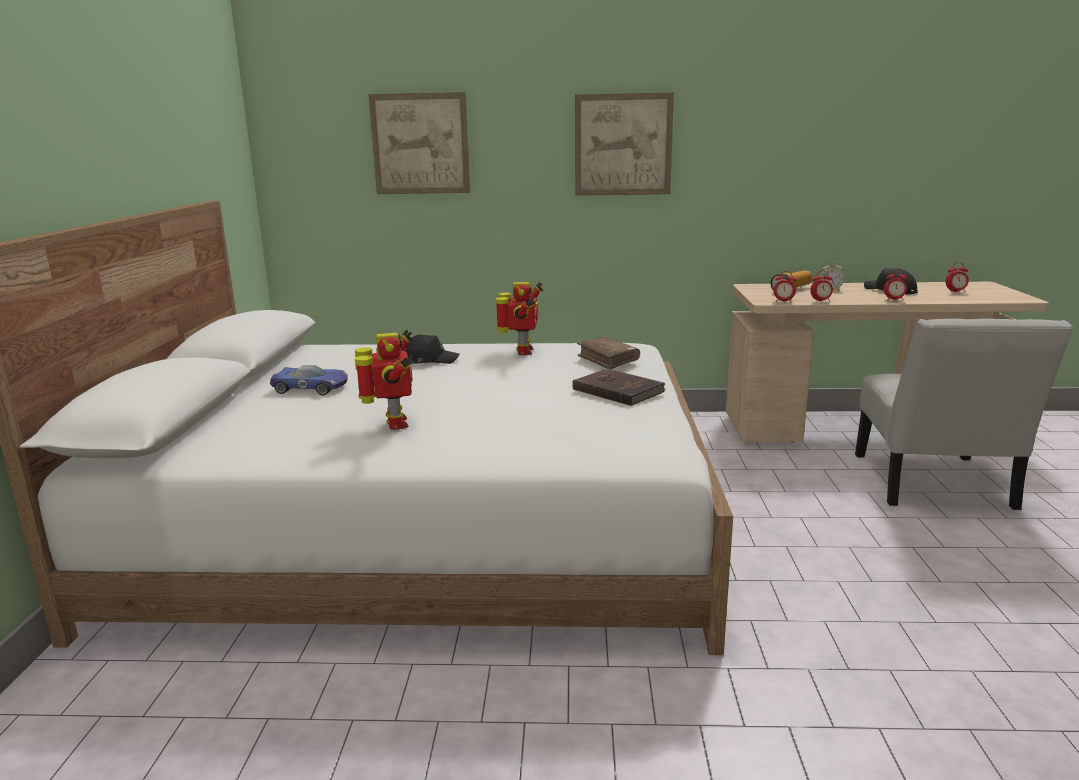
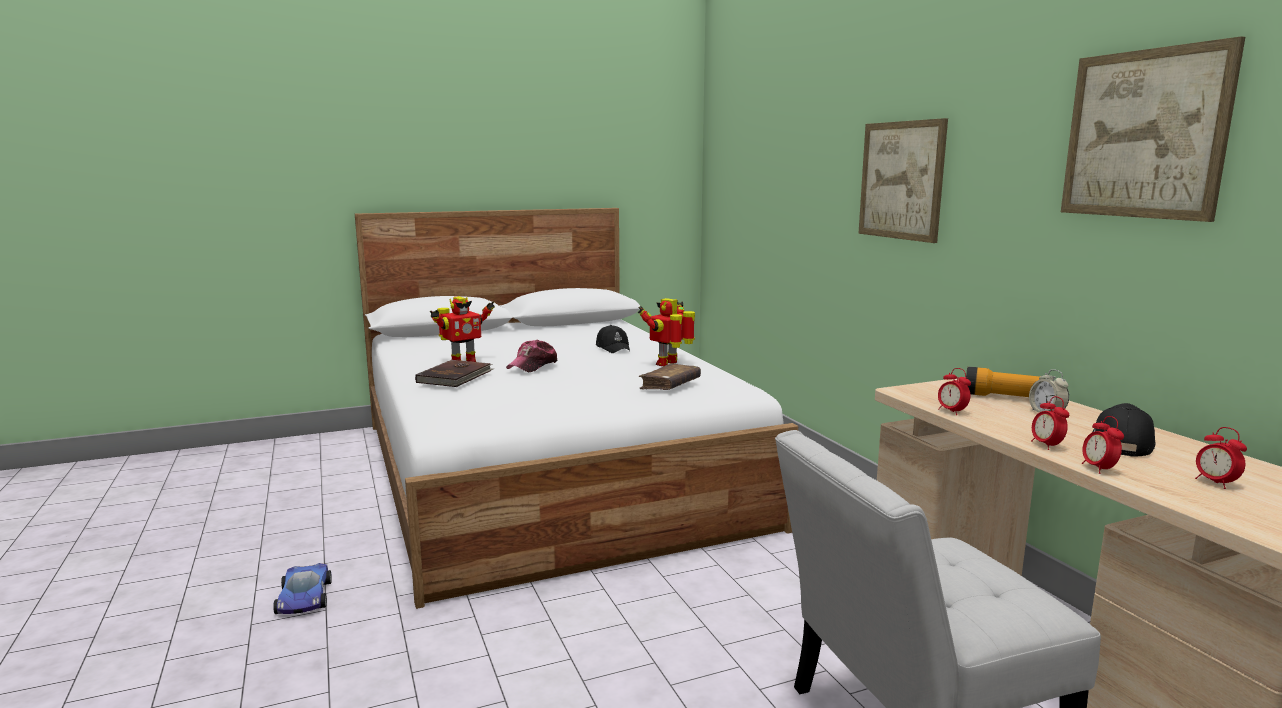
camera: 65 degrees right, 5 degrees down
(312, 388) = (526, 339): toy car -> toy car (304, 598)
(420, 144) = (773, 172): picture -> picture (1144, 134)
(479, 392) = (533, 365): none -> cap
(522, 352) = (669, 363): toy robot -> toy robot turned 150 degrees clockwise
(618, 390) = (582, 397): brown book -> brown book (456, 376)
(783, 302) = (915, 397): alarm clock -> alarm clock (1098, 469)

